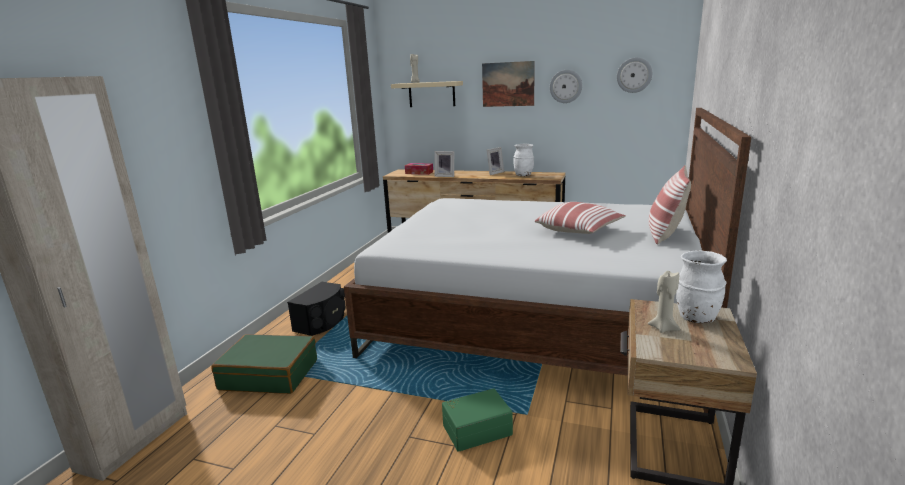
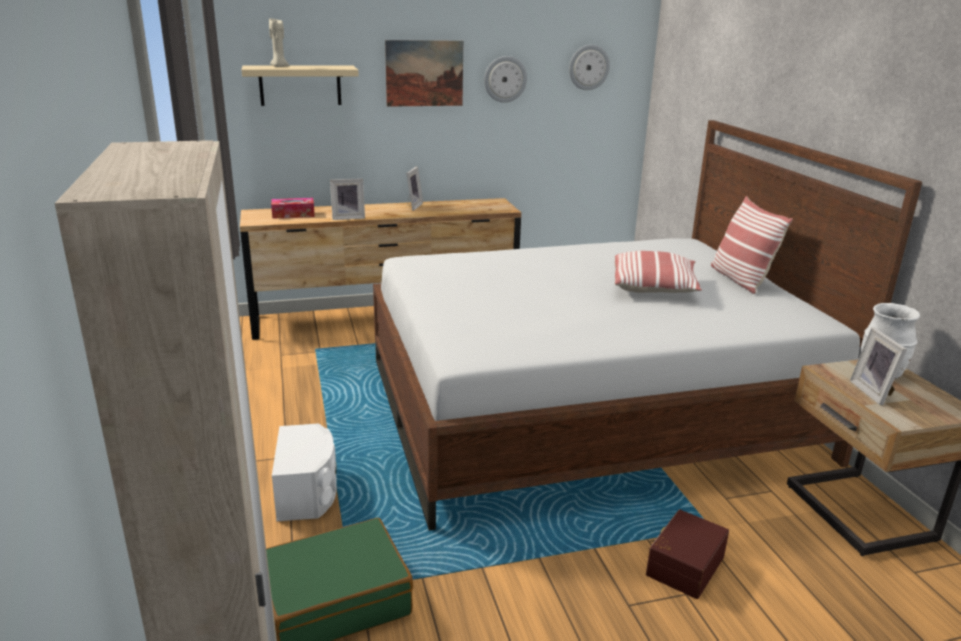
camera: 35 degrees left, 5 degrees up
(322, 322) = (307, 491): black speaker -> white speaker
(476, 428) = (683, 565): green storage box -> brown storage box
(523, 175) = (461, 208): white vase -> none
(663, 328) = (874, 392): beige candle -> picture frame

